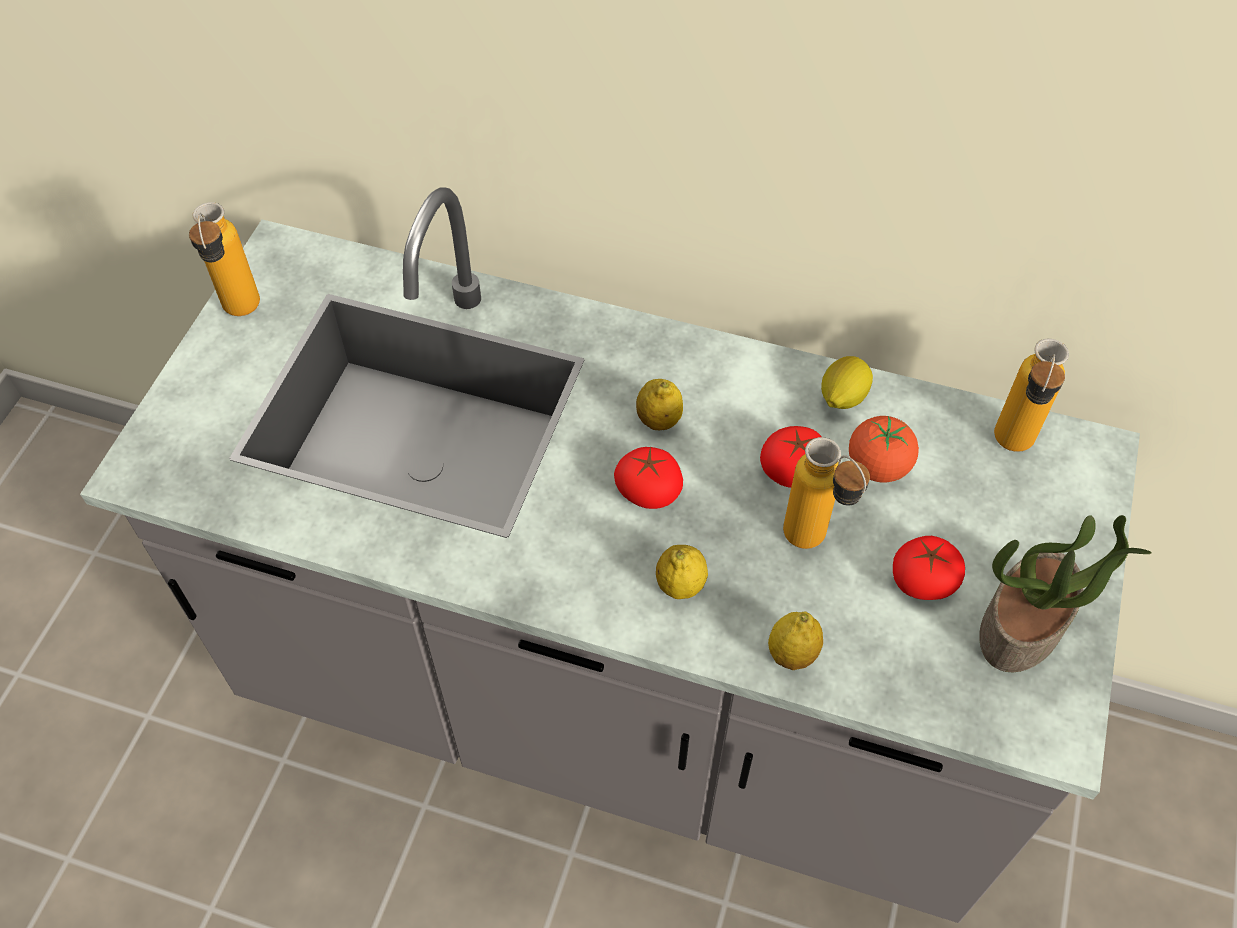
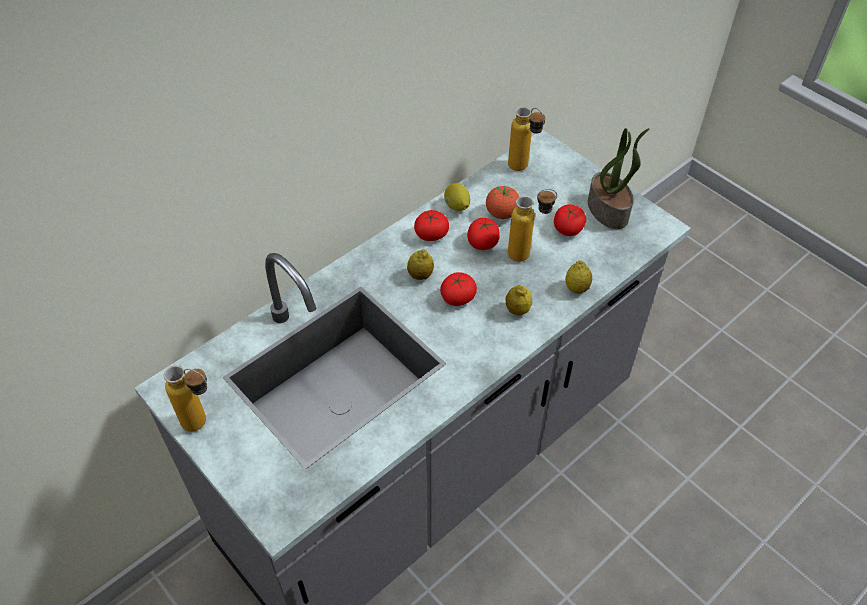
camera: 60 degrees left, 5 degrees down
(754, 393) = (431, 234): none -> tomato

